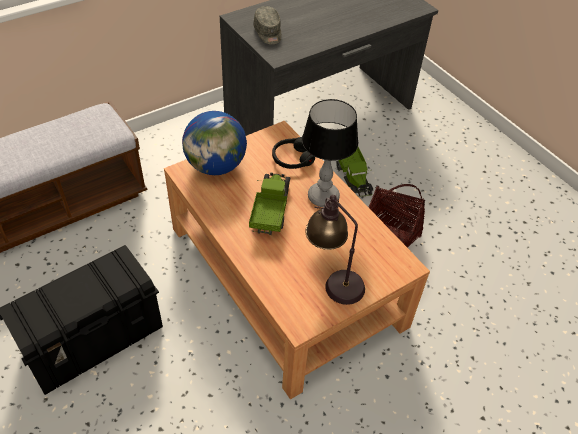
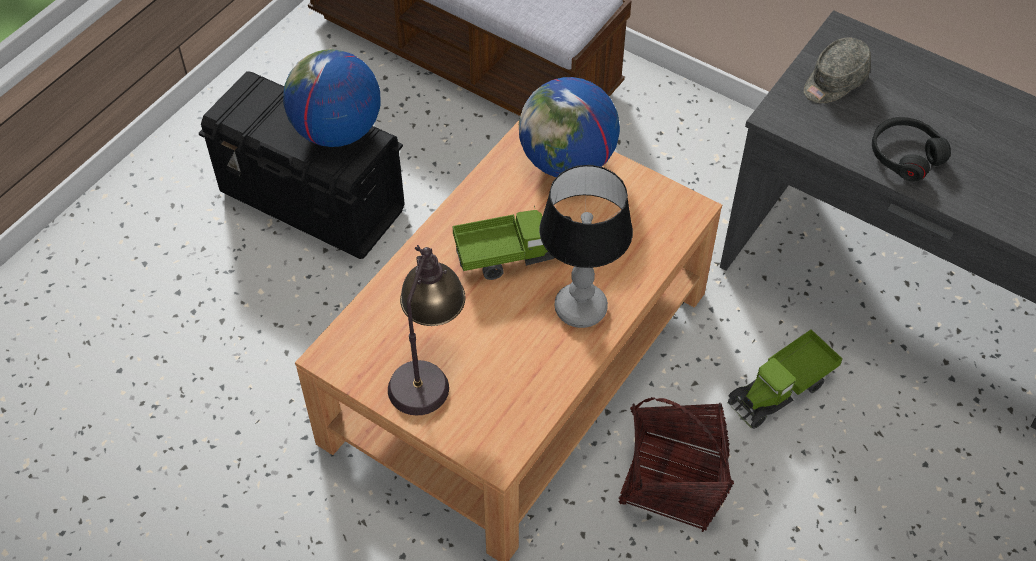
camera: 70 degrees right, 5 degrees up
(99, 273) = (337, 131): none -> globe
(292, 158) = (640, 243): black headphones -> black headphones (905, 155)

